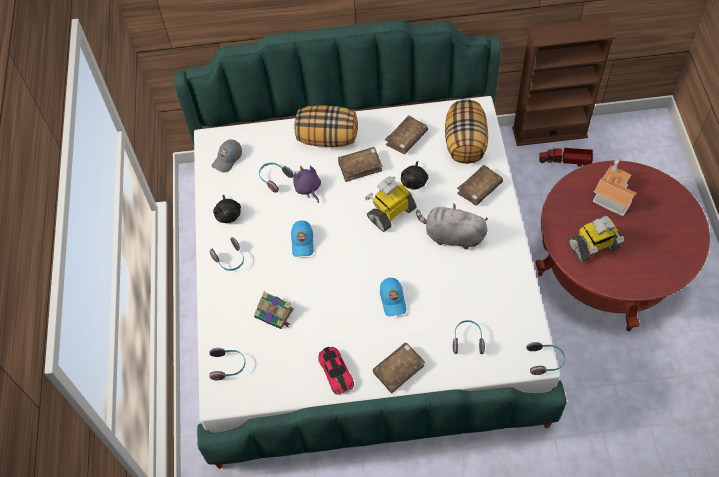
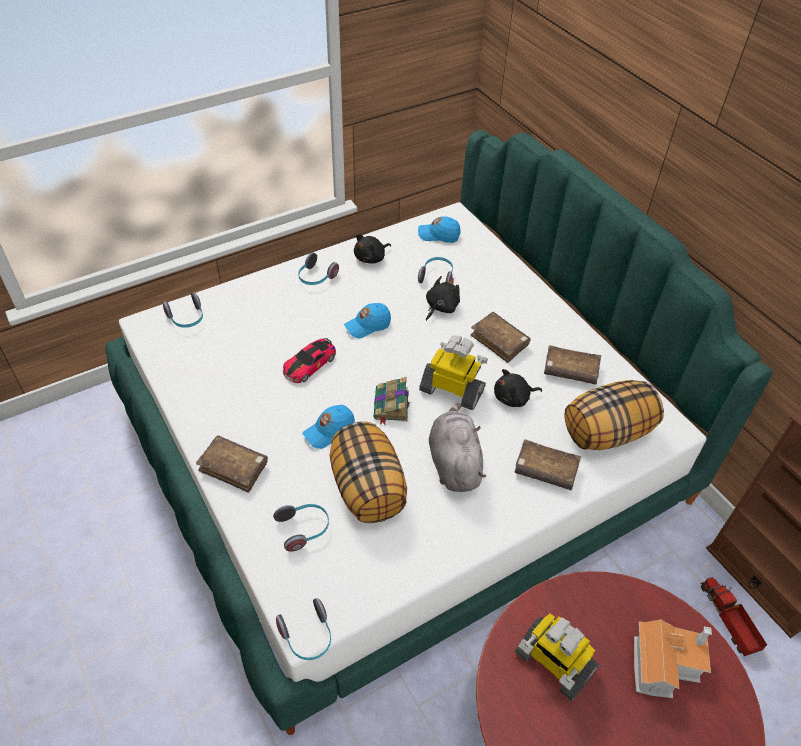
camera: 60 degrees right, 10 degrees down
(227, 159) = (438, 235): grey cap -> blue cap
(275, 314) = (265, 333): book -> book (391, 406)
(308, 189) = (440, 307): purple plush toy -> black plush toy
(328, 138) = (520, 301): pillow -> pillow (368, 489)
(336, 372) = (210, 409): toy car -> toy car (309, 364)

